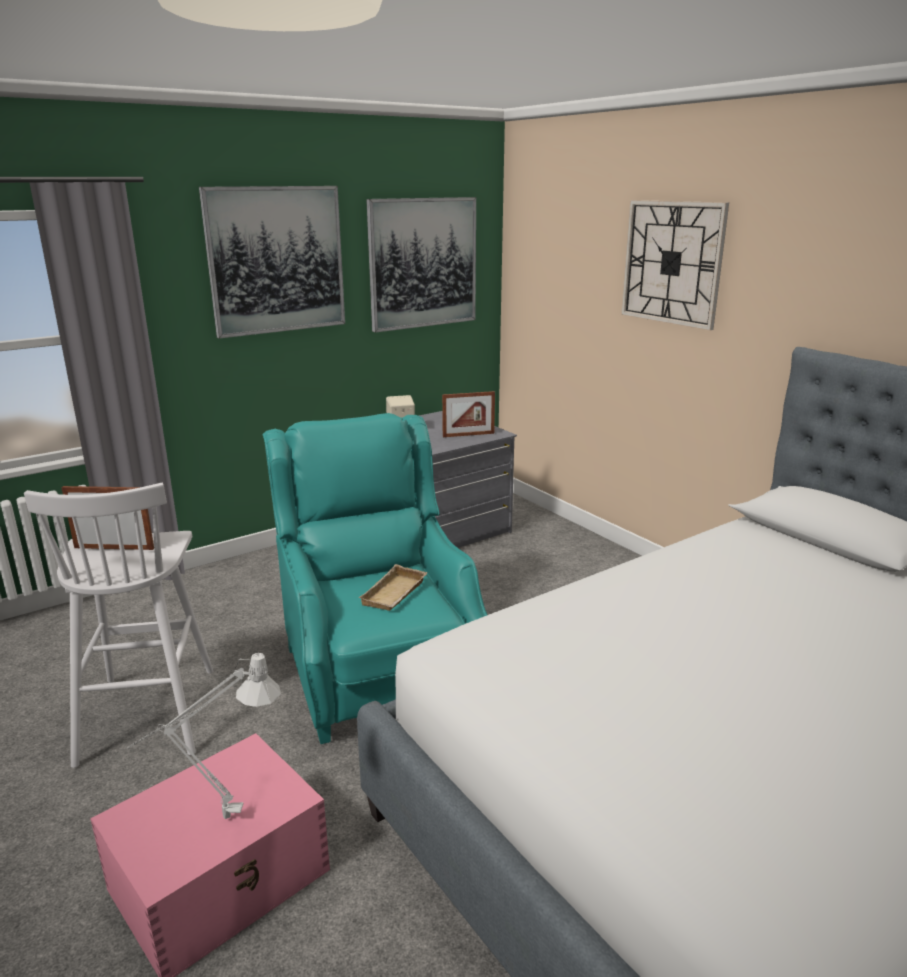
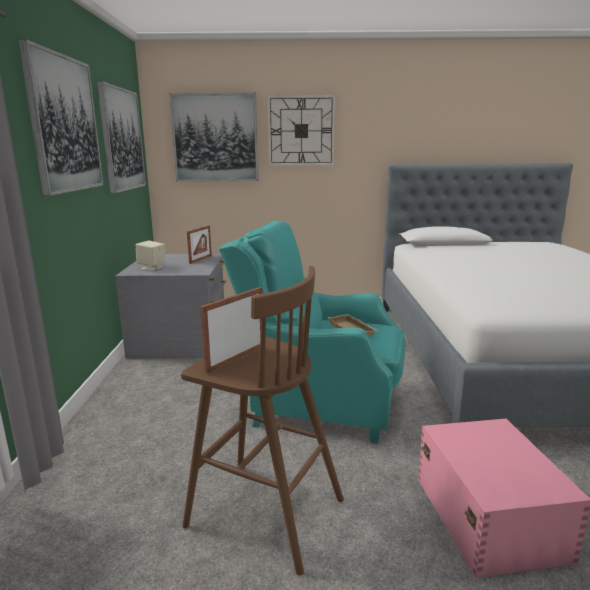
camera: 55 degrees left, 5 degrees down
(149, 713) = (262, 512): white stool -> brown stool
(217, 819) = (509, 457): grey table lamp -> none
(568, 262) = (215, 138): none -> picture

